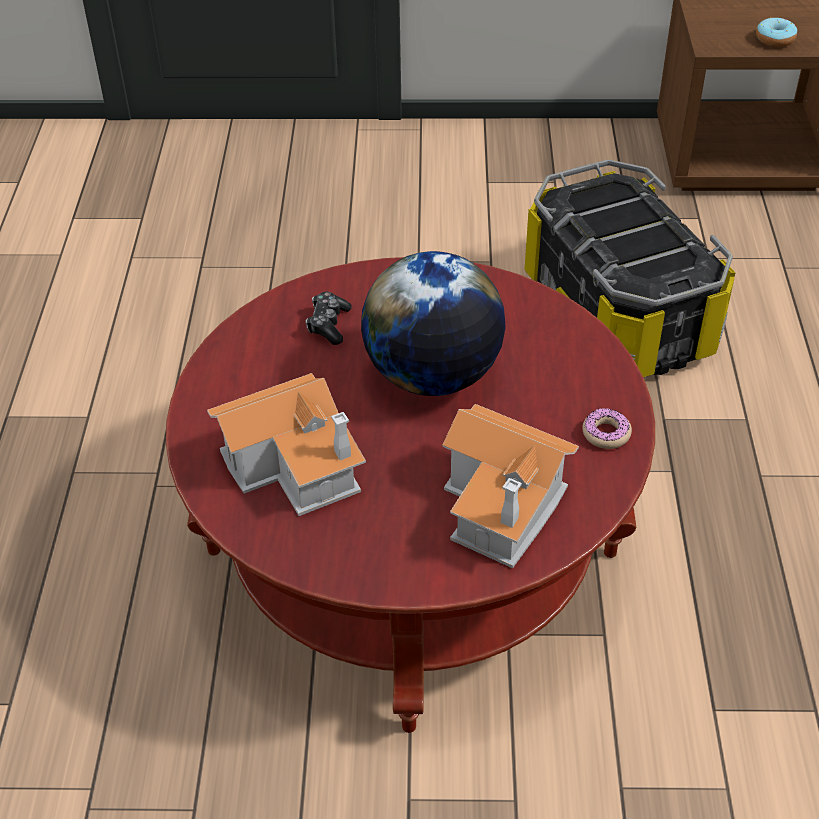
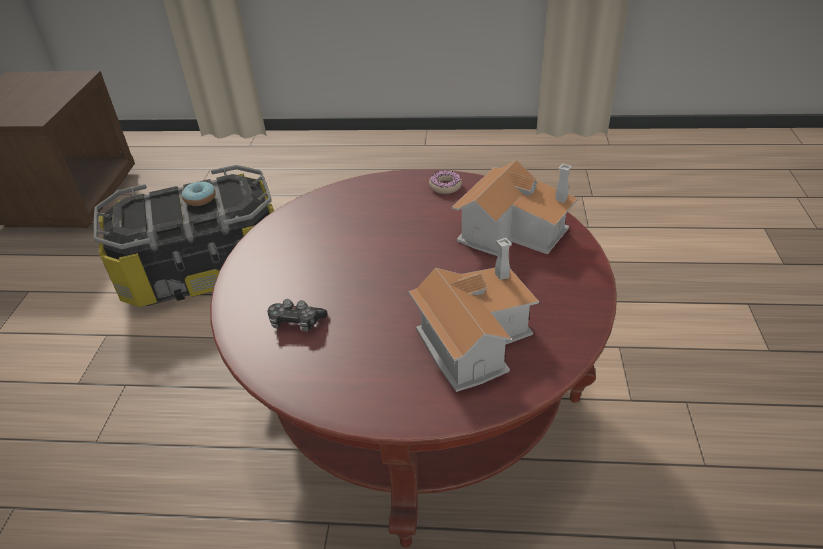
camera: 85 degrees left, 5 degrees down
(433, 376) = (376, 260): globe -> none
(774, 39) = (51, 96): donut -> donut (200, 199)

